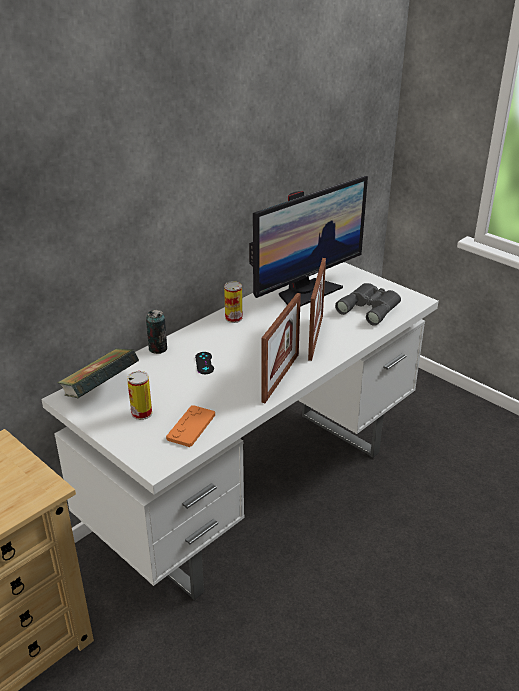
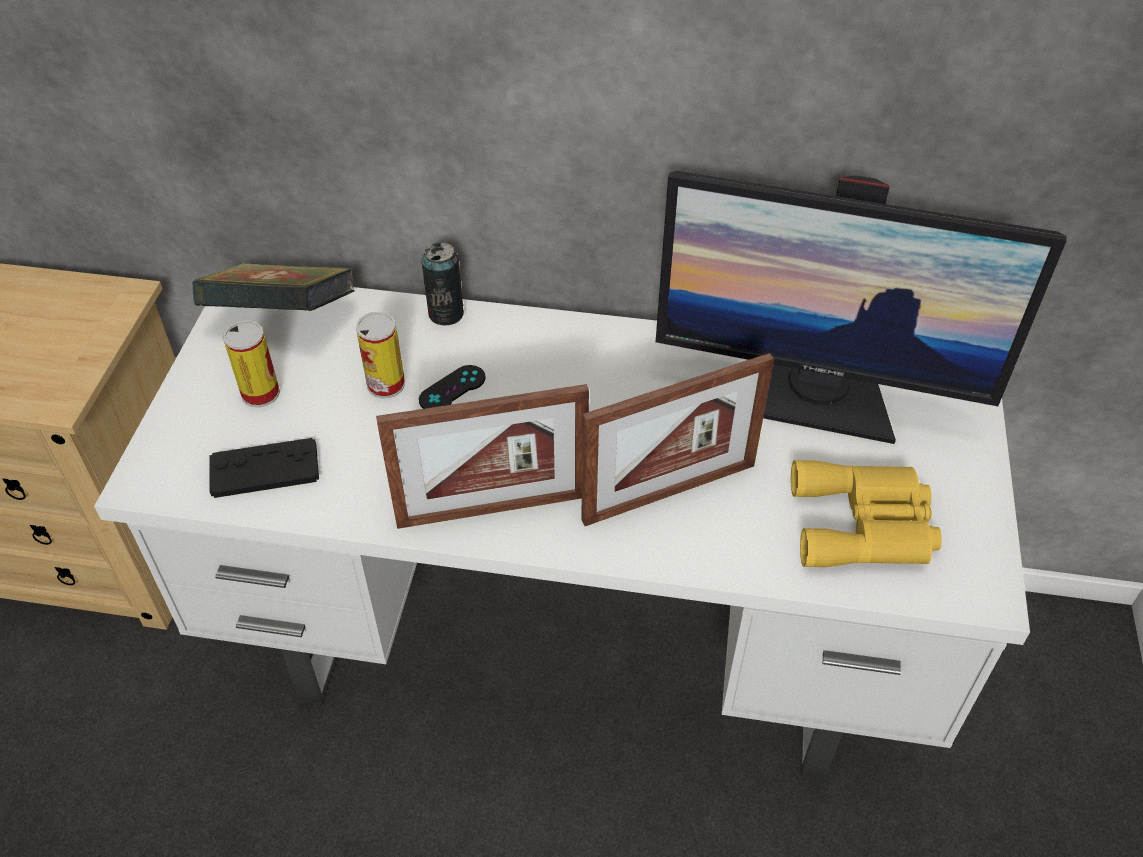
camera: 55 degrees right, 15 degrees up
(191, 427) = (264, 469): orange game controller -> black game controller
(233, 318) = (622, 350): can -> can (386, 384)
(370, 307) = (866, 525): grey binoculars -> yellow binoculars

